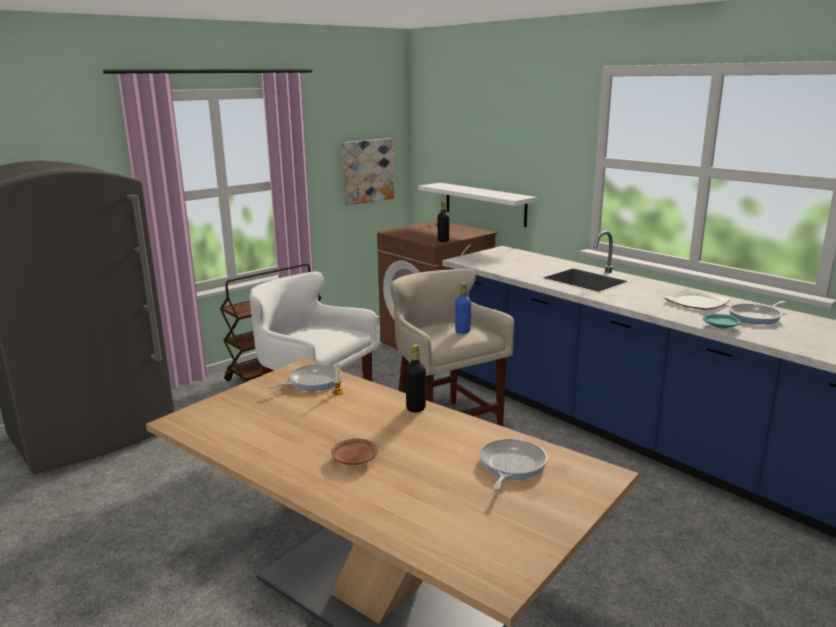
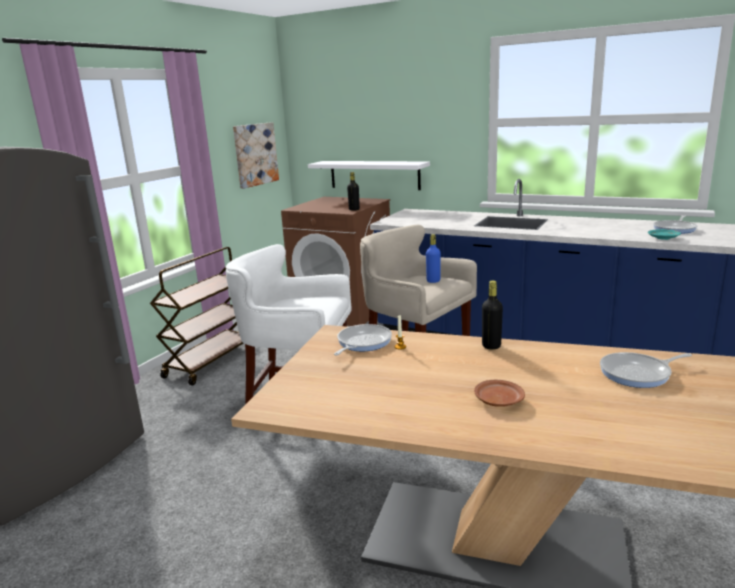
camera: 20 degrees left, 0 degrees up
(511, 465) = (638, 374): frying pan -> frying pan turned 105 degrees counterclockwise
(696, 302) = (618, 226): plate -> none

